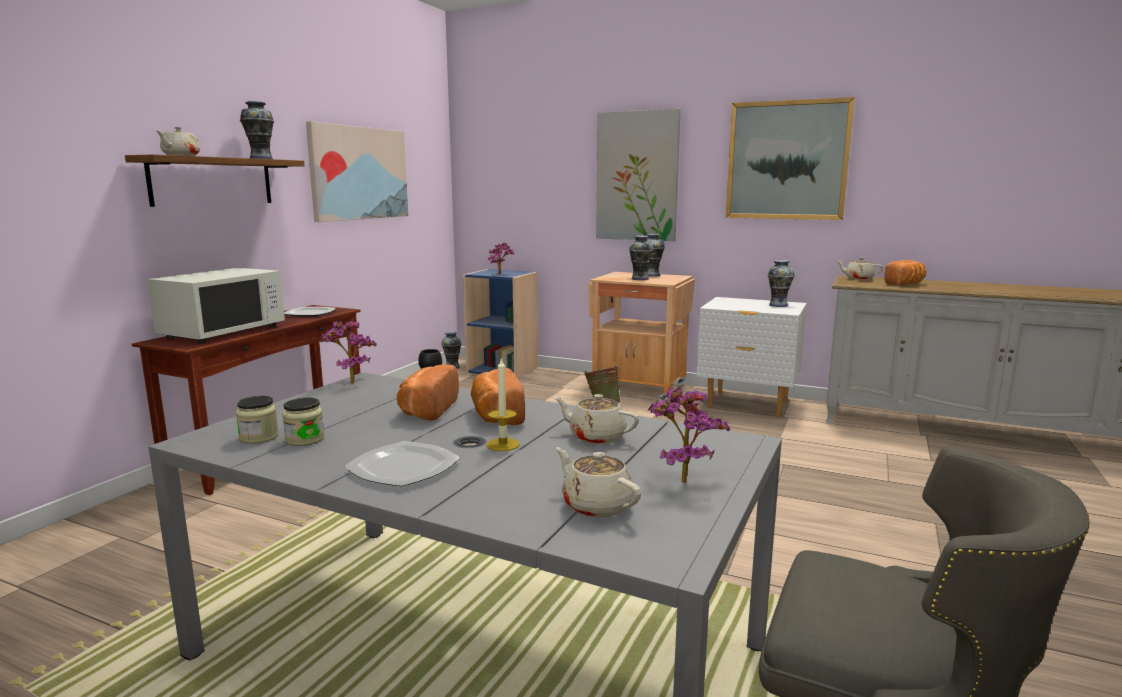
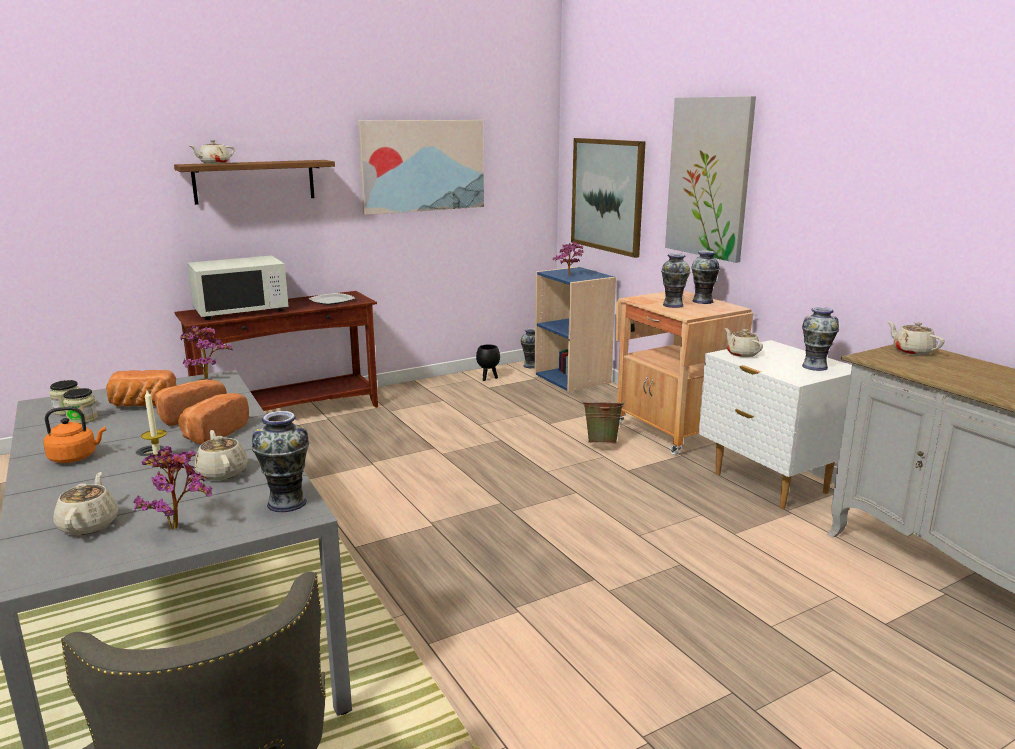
camera: 35 degrees right, 5 degrees up
(261, 159) = (295, 161): vase -> vase (287, 503)
(403, 467) = (76, 457): plate -> orange kettle
(722, 305) = (741, 354): none -> beige teapot
(787, 160) = (866, 172): picture -> picture (607, 195)
(906, 284) = (952, 372): bread -> bread (141, 405)

